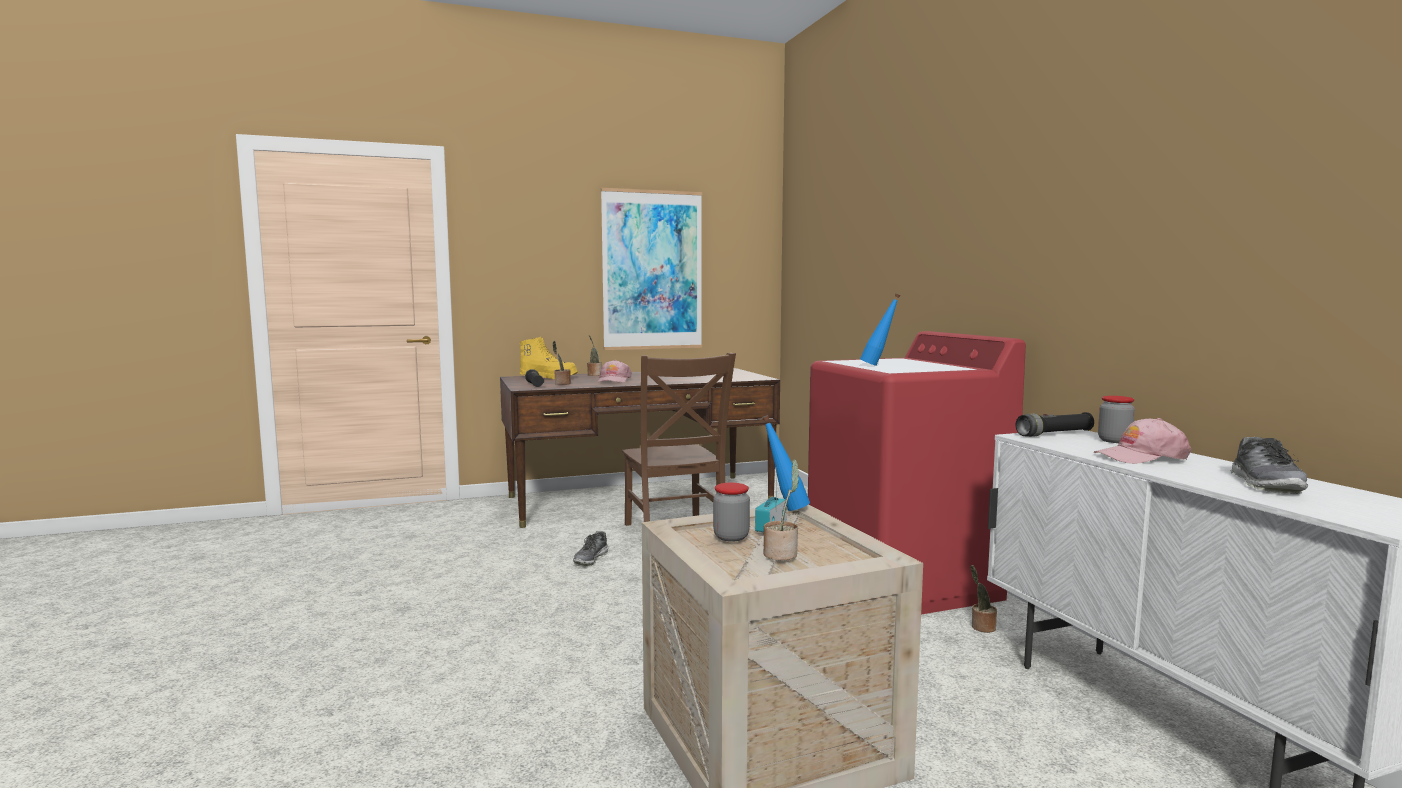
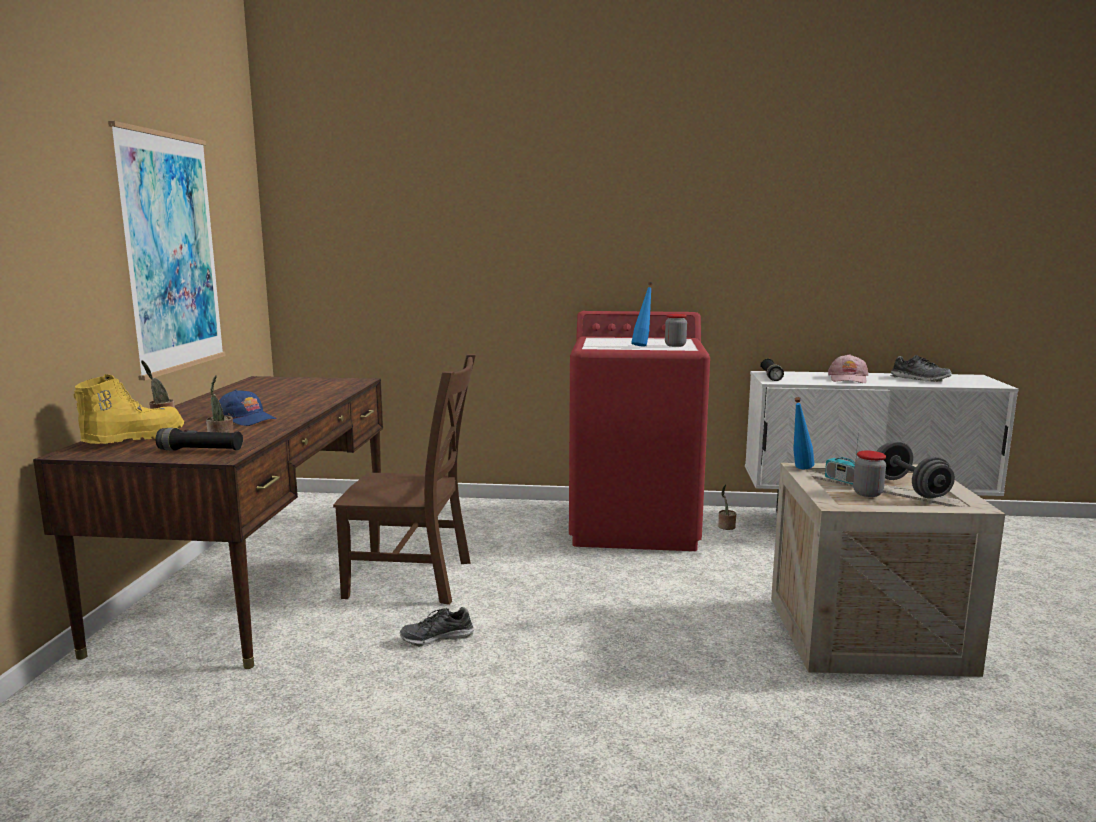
camera: 65 degrees left, 5 degrees up
(591, 559) = (437, 638): shoe -> shoe turned 120 degrees clockwise
(613, 380) = (246, 419): pink cap -> blue cap
(782, 554) = (910, 488): potted plant -> grey dumbbell
(1114, 441) = (798, 373): jar -> jar (675, 345)

